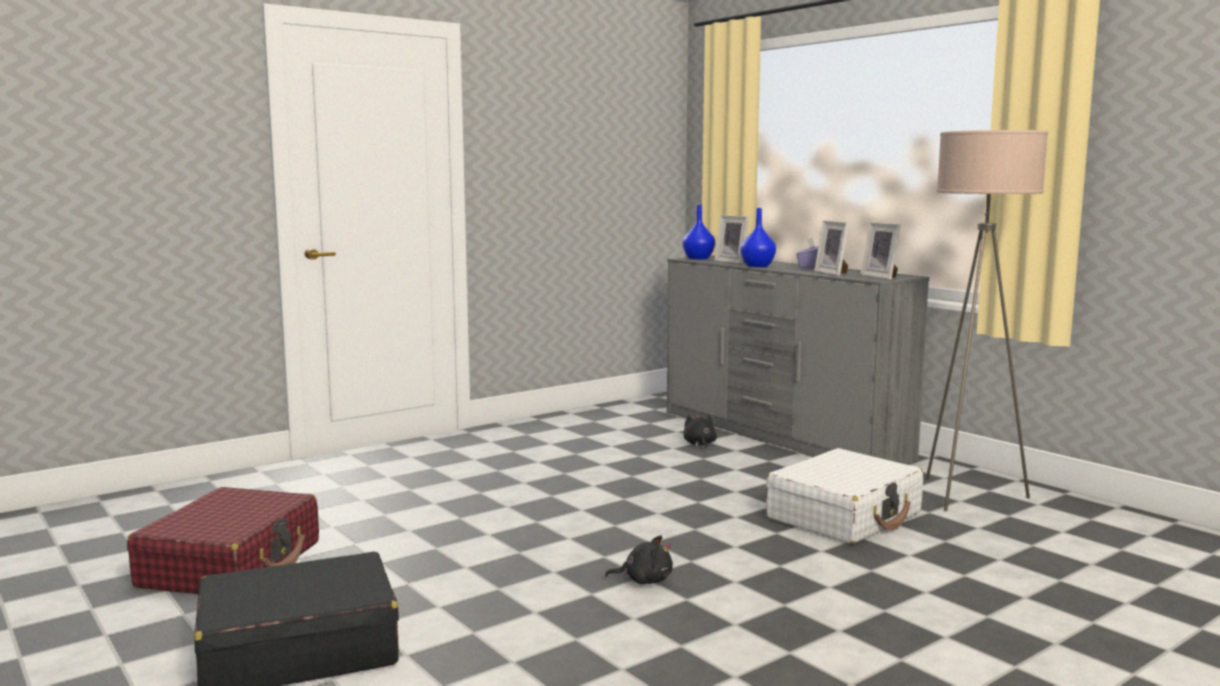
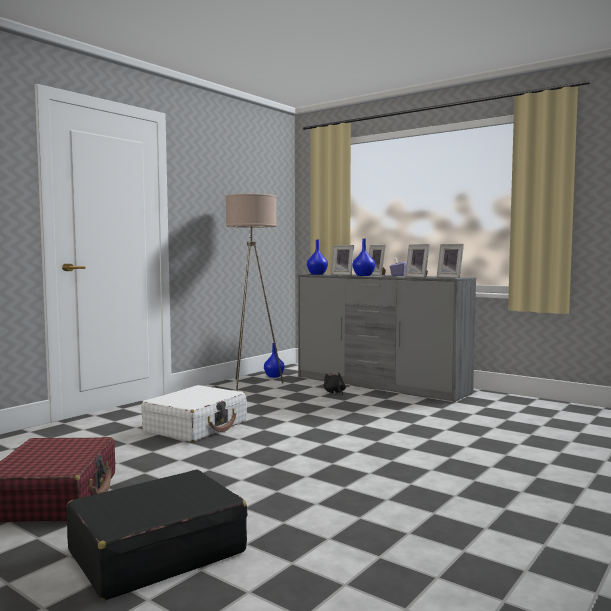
camera: 15 degrees left, 5 degrees down
(632, 410) = (274, 376): none -> blue vase
(644, 580) = (372, 475): black plush toy -> none
(785, 264) = (377, 275): none -> picture frame
(845, 516) = (460, 425): white suitcase -> white suitcase (196, 426)
(967, 495) = (518, 409): beige floor lamp -> beige floor lamp (252, 384)

